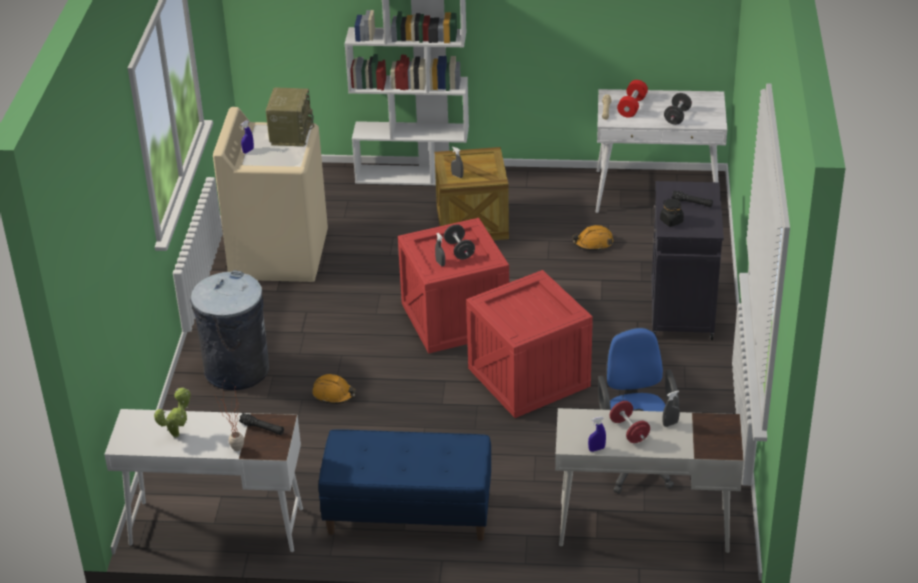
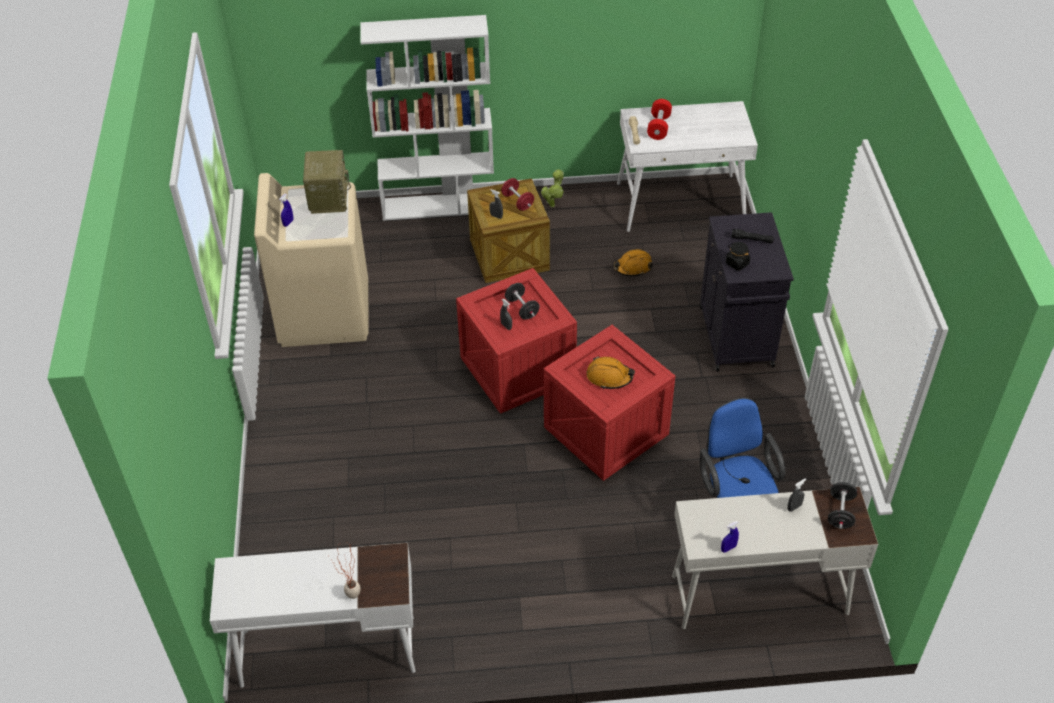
camera: 10 degrees left, 10 degrees up
(178, 433) = (284, 583): potted plant -> potted plant (553, 204)
(236, 370) = (309, 455): grey trash can -> none
(262, 428) = (374, 565): black flashlight -> none
(334, 394) = (415, 473): orange hard hat -> orange hard hat (609, 377)
(408, 514) = (522, 609): blue bench -> none
(629, 431) = (755, 521): red dumbbell -> red dumbbell (517, 202)
(677, 117) = (705, 135): black dumbbell -> black dumbbell (840, 513)

